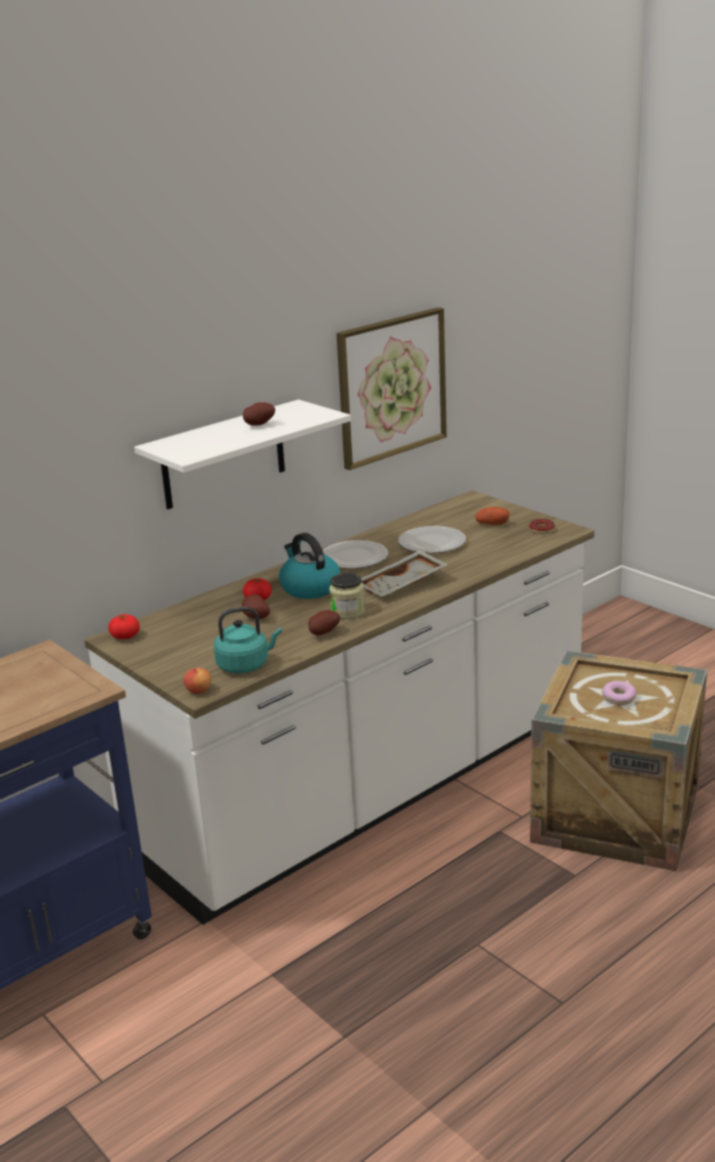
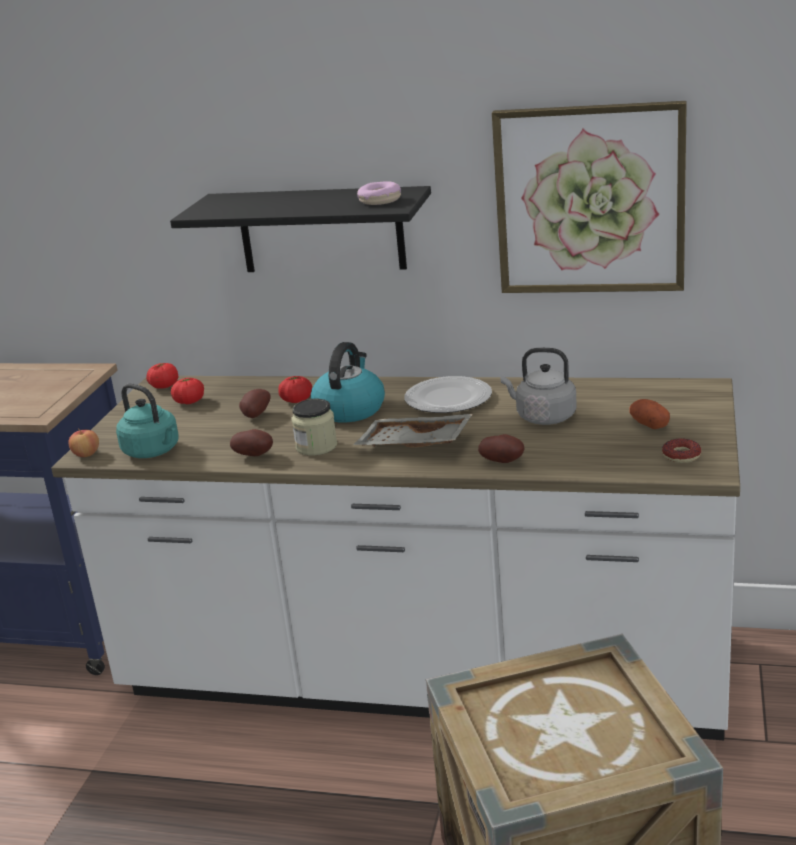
camera: 55 degrees right, 0 degrees up
(179, 634) = (189, 402): none -> tomato
(223, 455) = (321, 230): white shelf -> black shelf
(258, 425) = (321, 201): potato -> potato (503, 462)
(432, 543) = (542, 417): plate -> grey kettle
(618, 698) = (558, 724): donut -> donut (379, 200)

